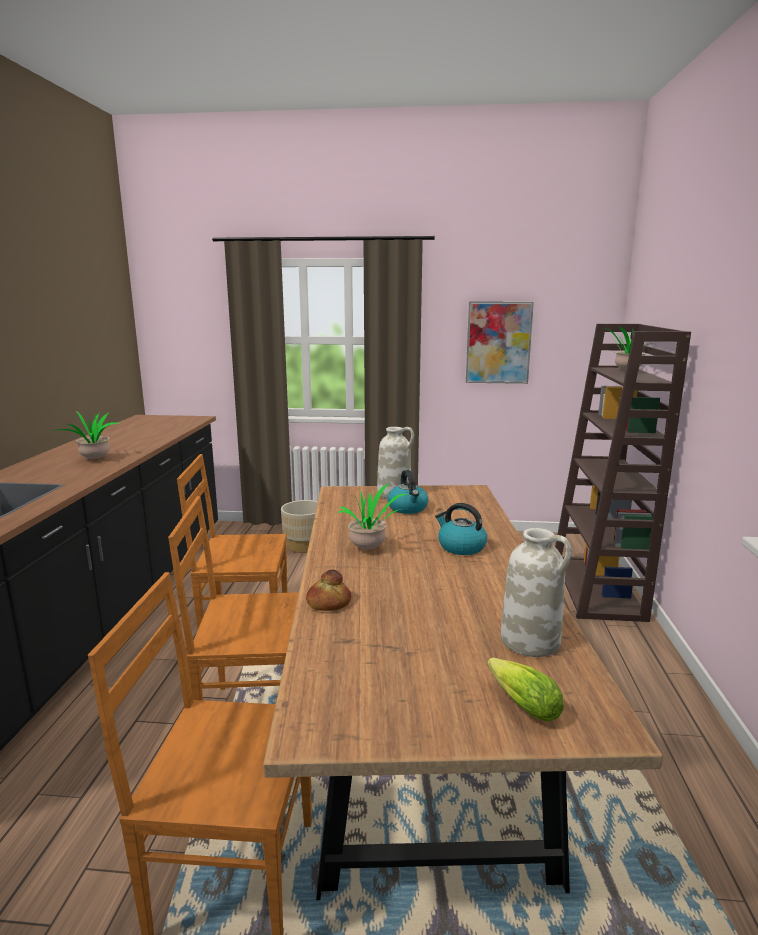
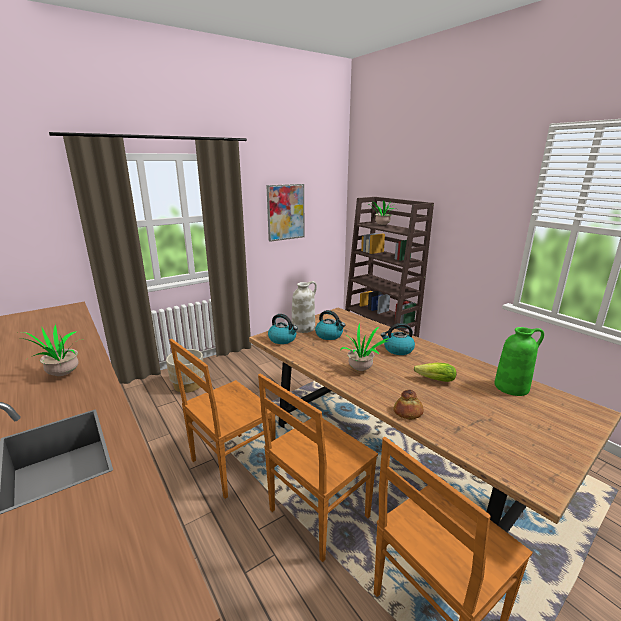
camera: 40 degrees left, 5 degrees up
(349, 497) = (283, 339): none -> kettle
(520, 703) = (562, 418): lettuce -> lettuce (433, 380)
(531, 641) = (512, 387): white vase -> green vase

